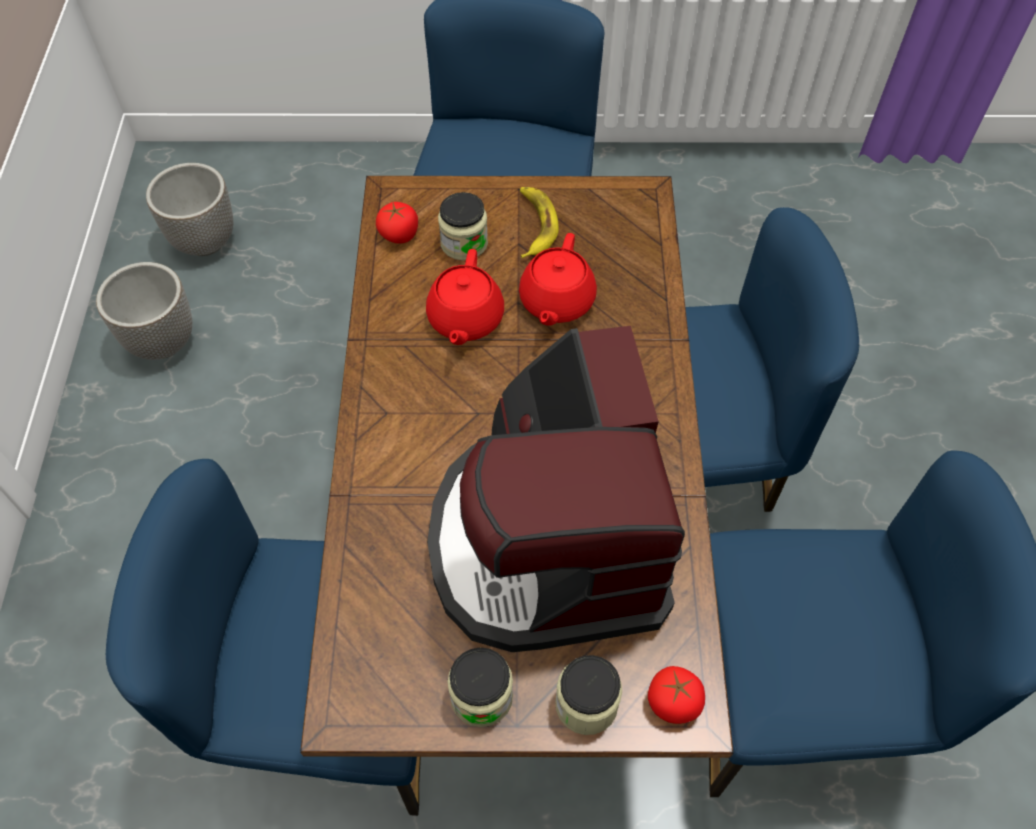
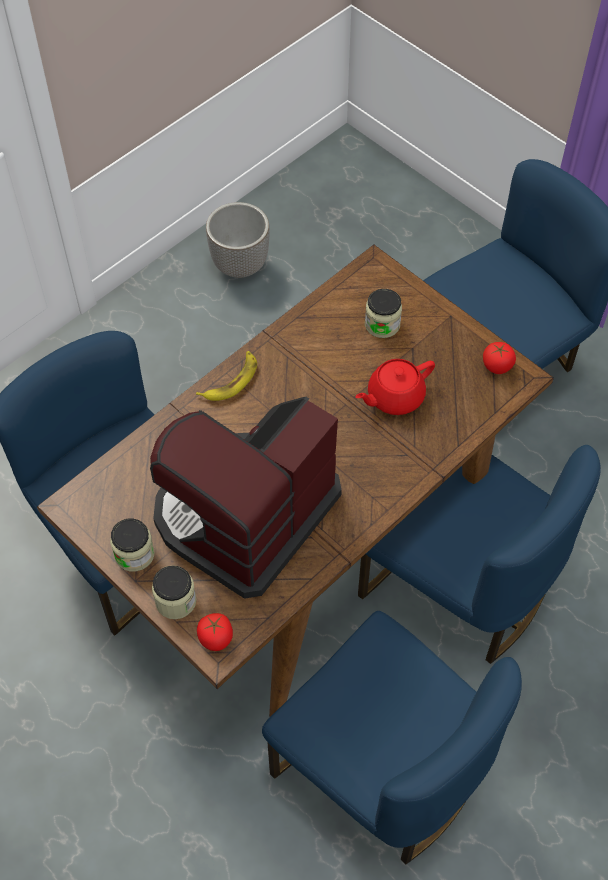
camera: 45 degrees right, 0 degrees up
(205, 242) = (323, 220): planter -> none
(399, 234) = (352, 292): tomato -> tomato (497, 365)
(465, 319) = (334, 367): red teapot -> none
(534, 225) = (434, 344): banana -> banana (231, 380)

